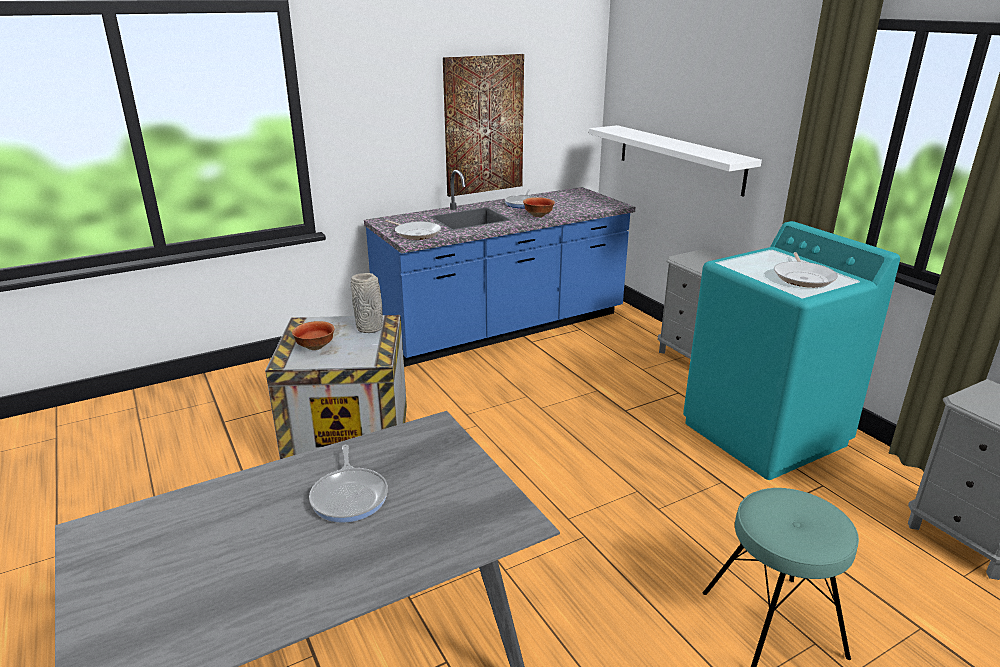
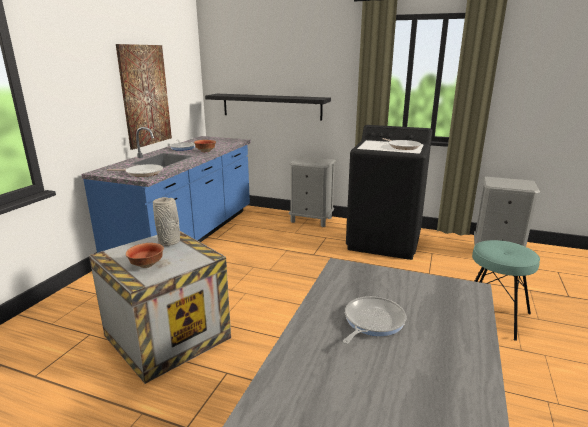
camera: 40 degrees left, 5 degrees down
(350, 496) = (372, 321): frying pan -> frying pan turned 90 degrees counterclockwise
(679, 158) = (271, 106): white shelf -> black shelf
(765, 434) = (384, 241): turquoise washing machine -> black washing machine

